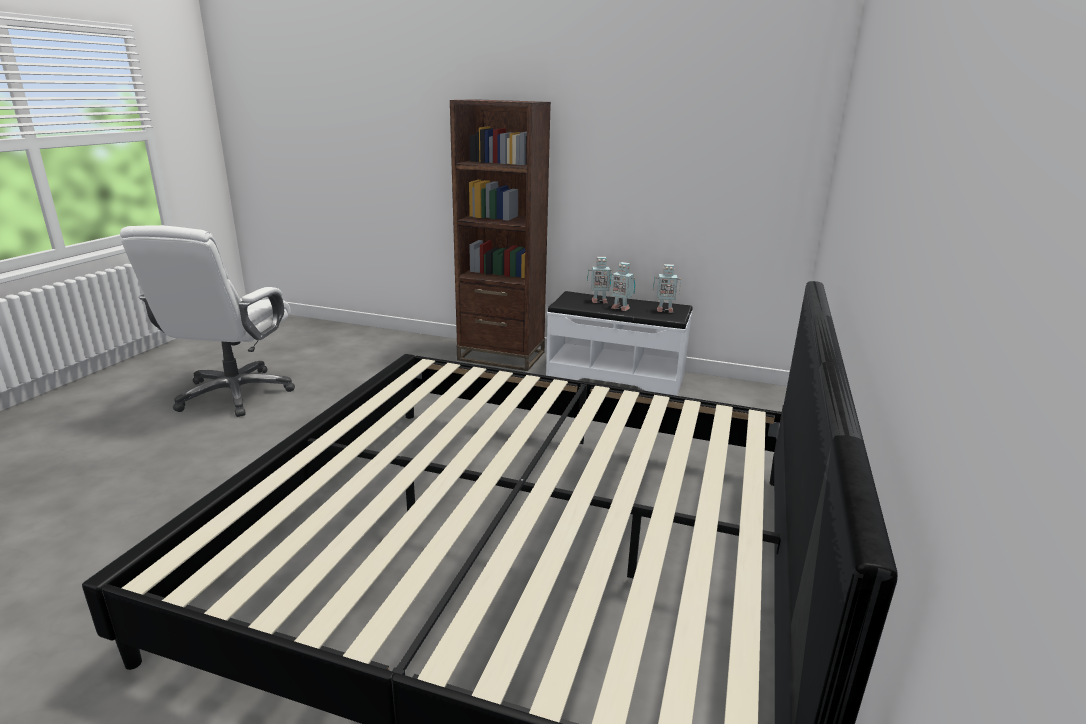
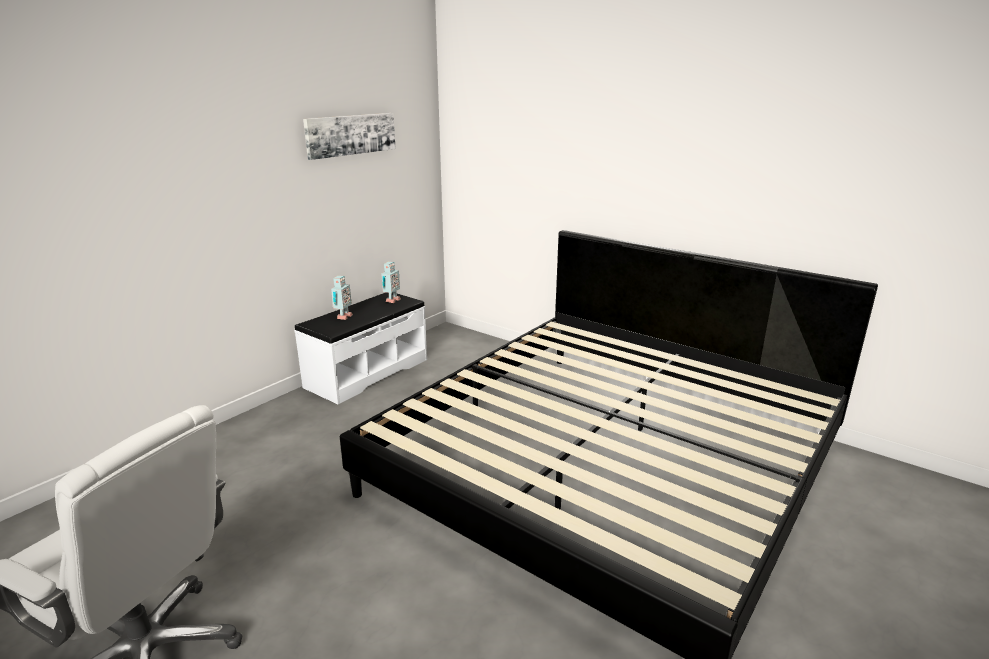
camera: 70 degrees left, 0 degrees up
(501, 356) = (268, 419): brown bookcase -> none
(620, 308) = (369, 313): toy robot -> none
(677, 111) = (350, 134): none -> picture

